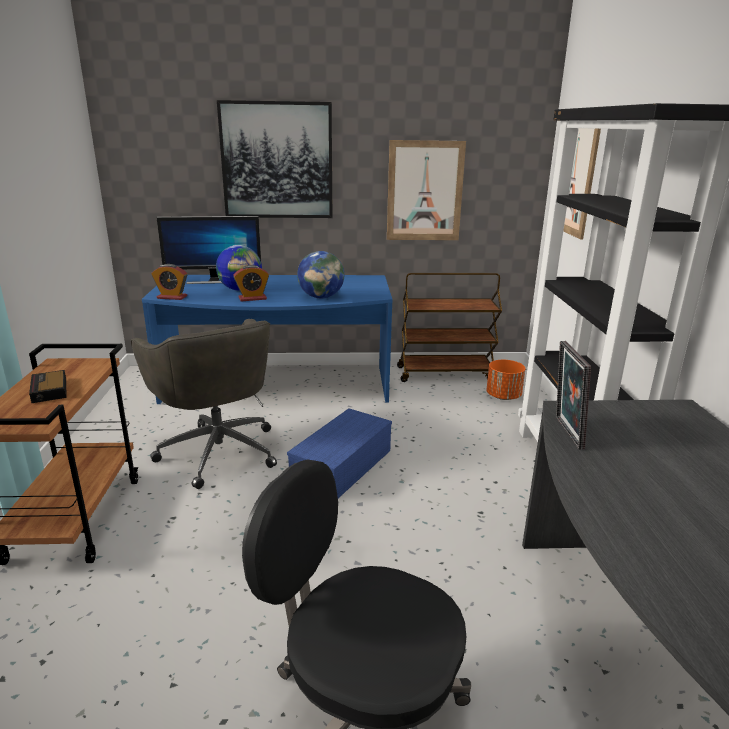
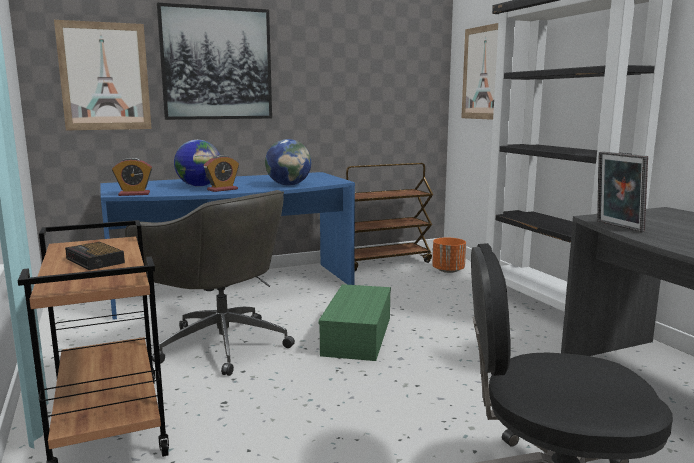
camera: 20 degrees left, 10 degrees down
(214, 280) = (160, 183): monitor -> none
(342, 467) = (358, 336): blue storage box -> green storage box
(425, 191) = (352, 93): picture -> picture (104, 76)

